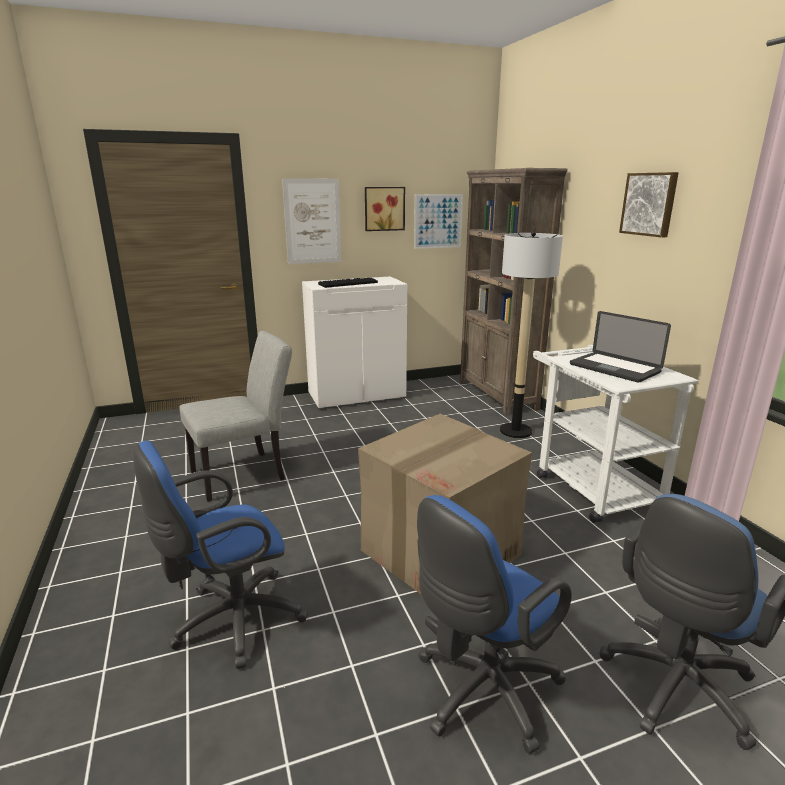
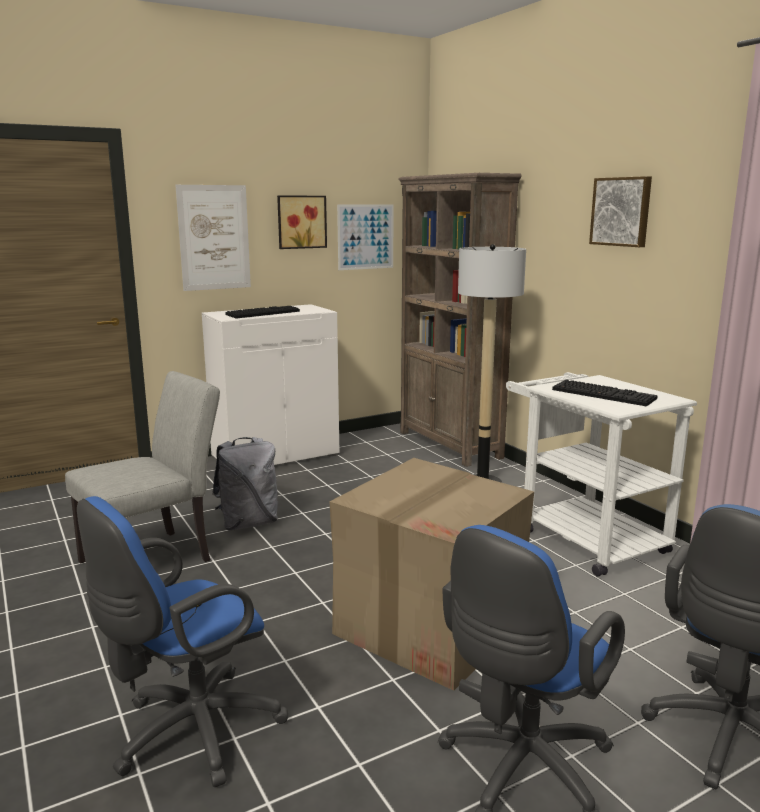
camera: 10 degrees left, 5 degrees down
(321, 451) = (248, 523): none -> grey backpack
(614, 368) = (605, 394): laptop -> keyboard

